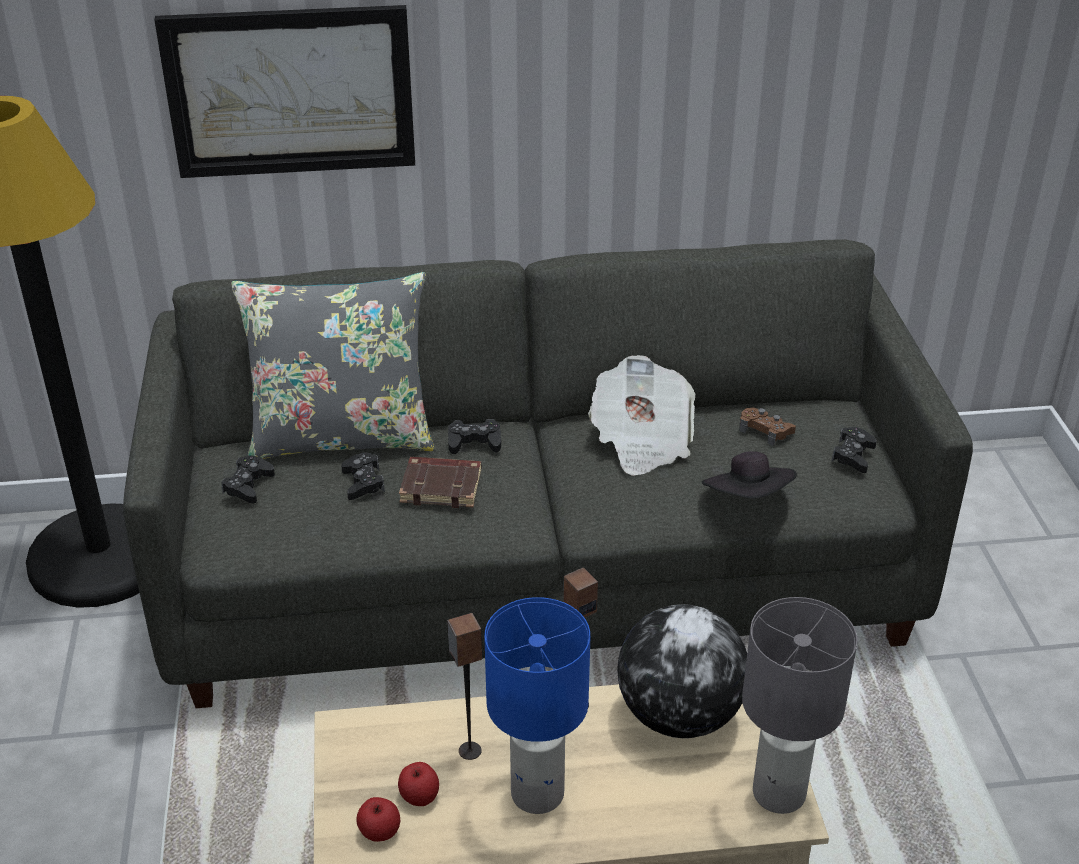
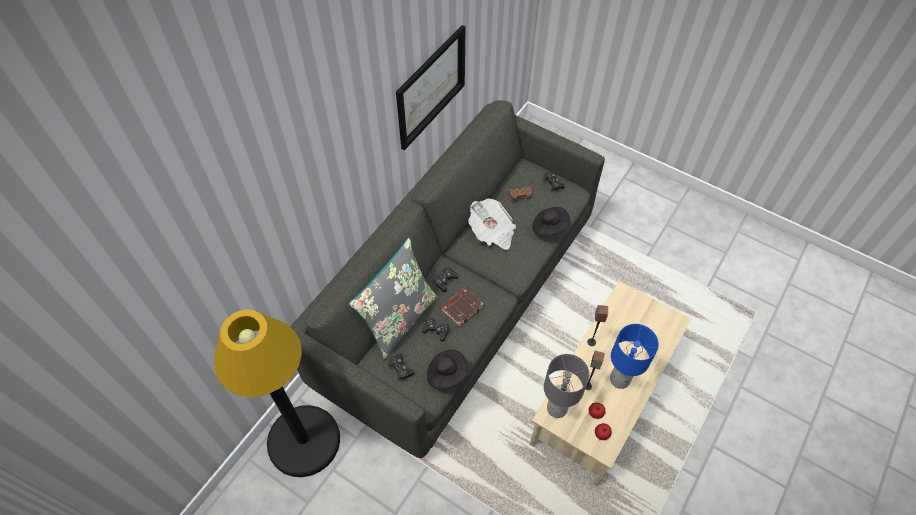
camera: 50 degrees left, 20 degrees up
(290, 91) = (308, 207): picture -> picture (431, 87)
(290, 538) = (446, 373): none -> black hat
(679, 715) = (617, 318): globe -> none
(779, 795) = (668, 318): grey table lamp -> grey table lamp (557, 408)

